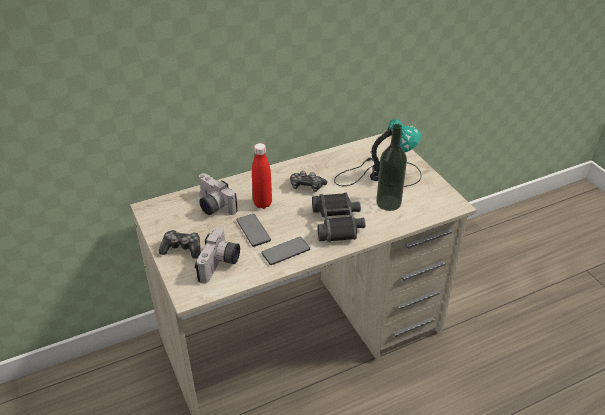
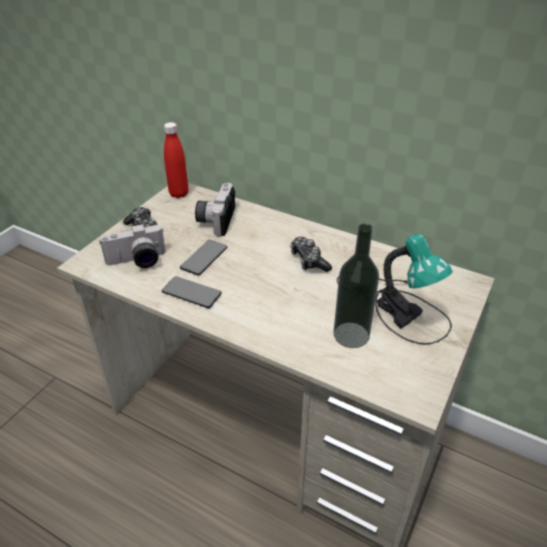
camera: 55 degrees right, 0 degrees up
(262, 203) = (250, 245): red bottle -> red bottle (179, 194)
(338, 223) = (272, 310): black binoculars -> none

